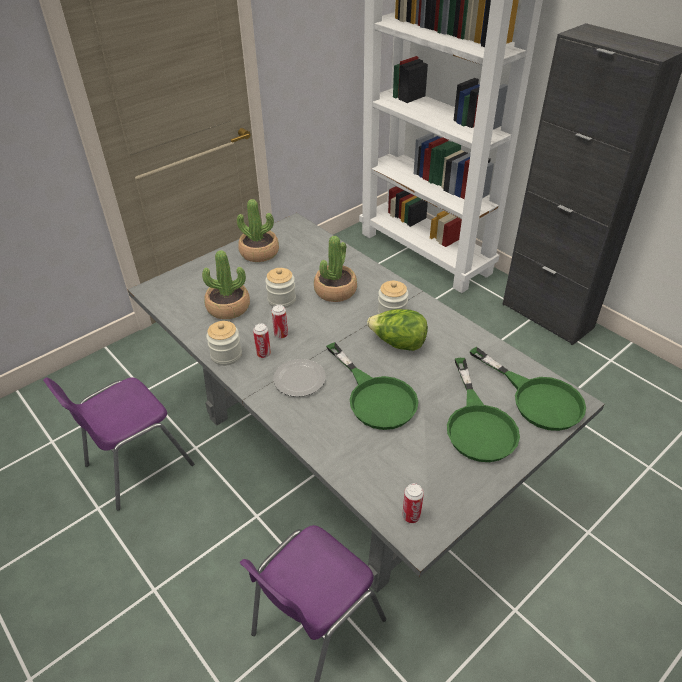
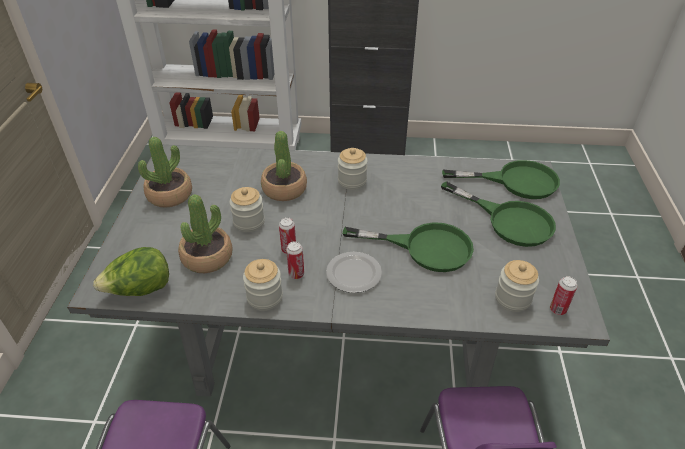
camera: 45 degrees left, 0 degrees up
(387, 480) = (512, 298): none -> jar
(398, 343) = (386, 200): lettuce -> lettuce (140, 290)

